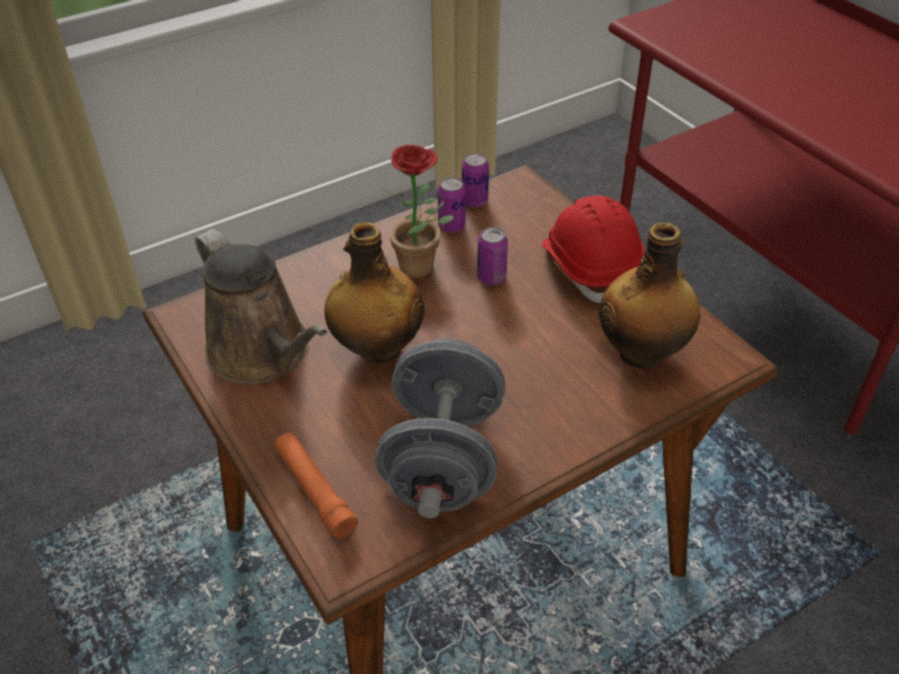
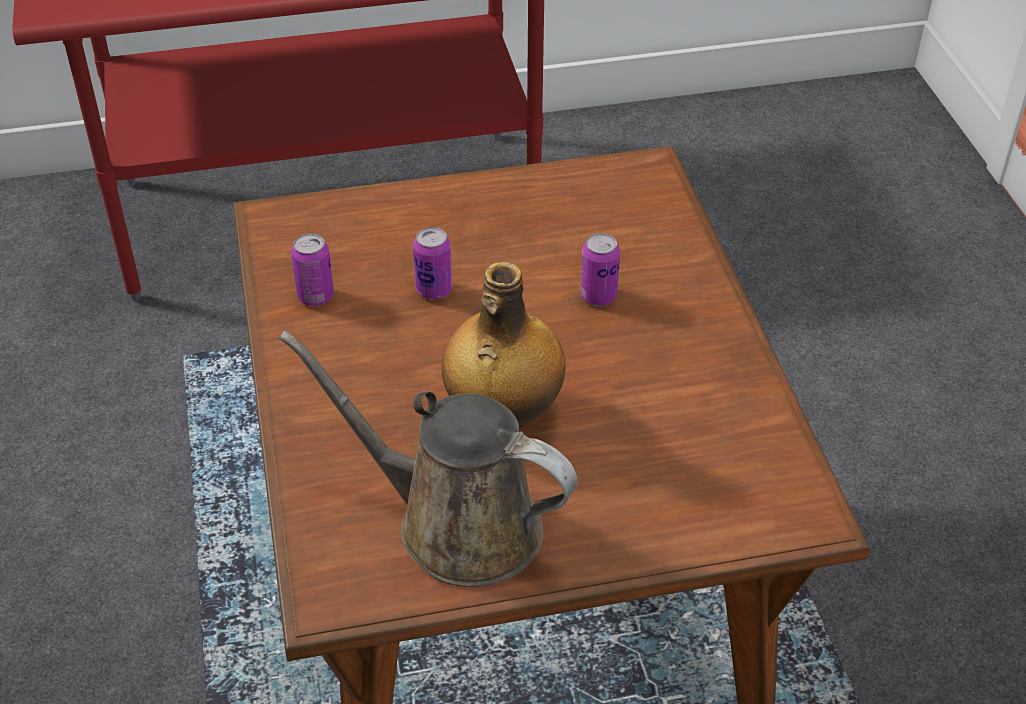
camera: 70 degrees left, 0 degrees up
(264, 353) = (456, 524): brown watering can -> brown watering can turned 135 degrees counterclockwise
(314, 491) = (705, 519): orange flashlight -> none
(423, 270) = (384, 342): potted plant -> none
(443, 459) = (699, 404): grey dumbbell -> none
(475, 201) = (280, 263): can -> can (598, 296)
(590, 267) = (464, 211): red hard hat -> none
(643, 352) = (614, 218): bottle -> none

